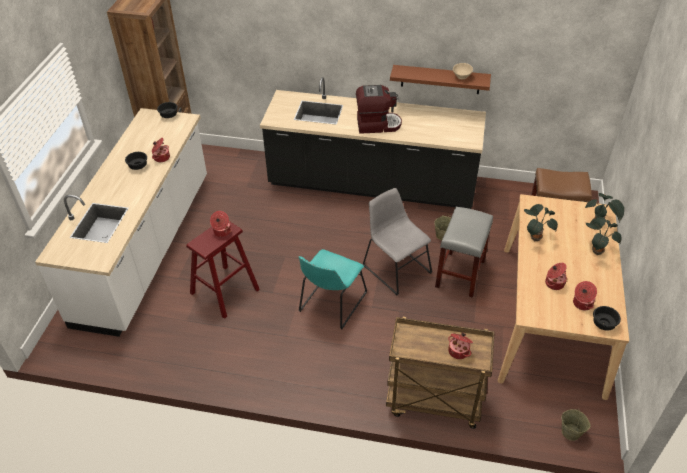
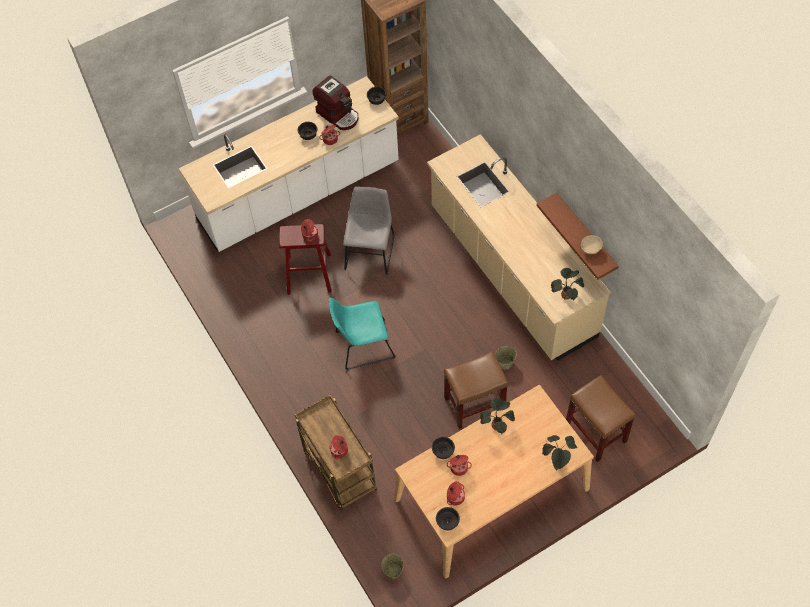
camera: 50 degrees right, 15 degrees up
(372, 185) = (511, 272): black counter -> beige counter
(377, 124) = (510, 233): coffee machine -> coffee machine (338, 114)
(395, 267) = (437, 357): grey chair -> grey chair (370, 250)
(460, 274) = (475, 403): grey stool -> brown stool
(528, 282) = (443, 450): none -> black bowl
(596, 250) = (523, 474): potted plant -> potted plant (566, 295)

